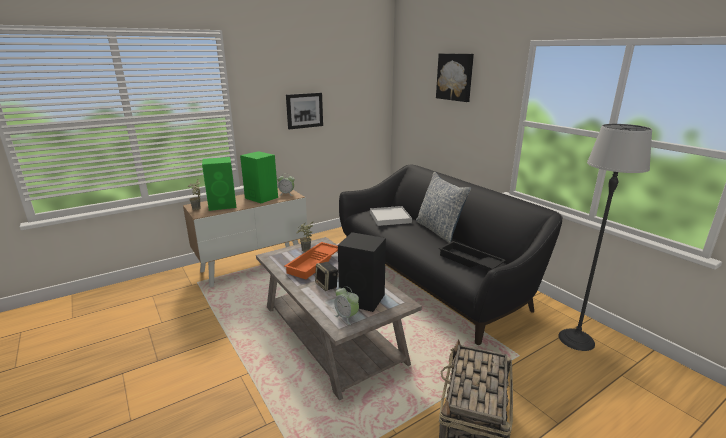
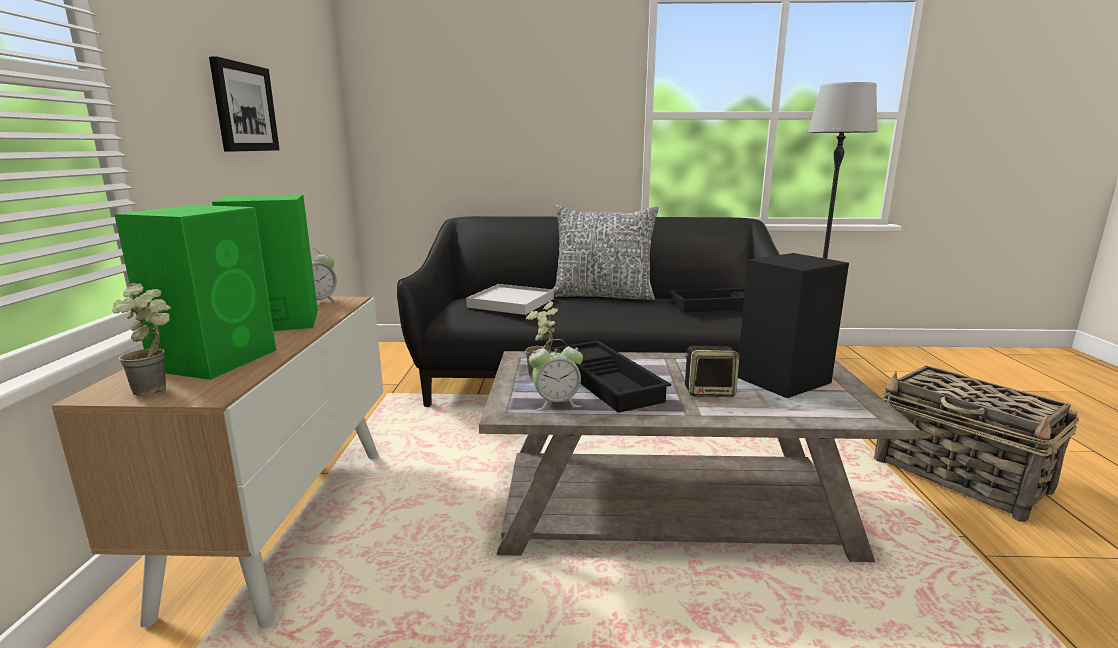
camera: 55 degrees left, 5 degrees down
(314, 264) = (608, 382): orange tray -> black tray
(346, 317) = (839, 403): alarm clock -> alarm clock (556, 403)
(455, 77) = (510, 56): picture -> none

